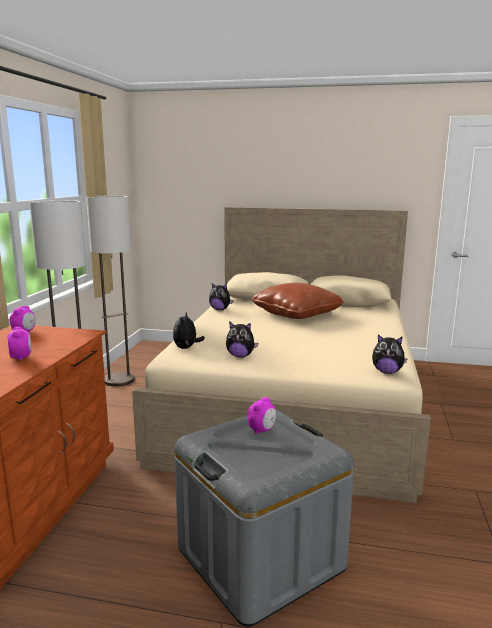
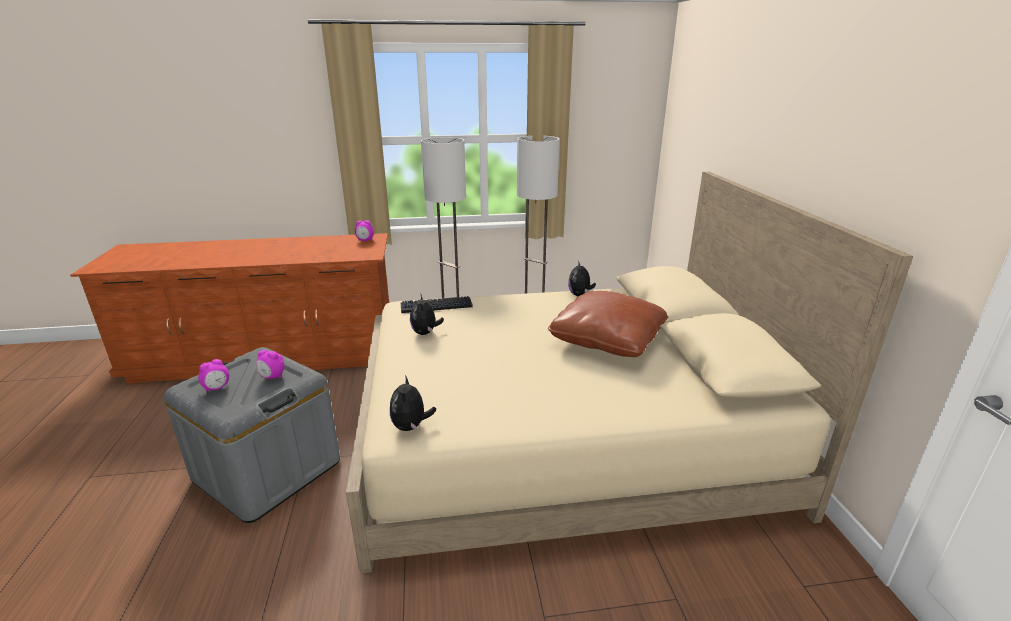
camera: 70 degrees right, 10 degrees up
(21, 357) = (309, 253): alarm clock -> alarm clock (217, 388)
(186, 348) = (436, 305): plush toy -> keyboard

